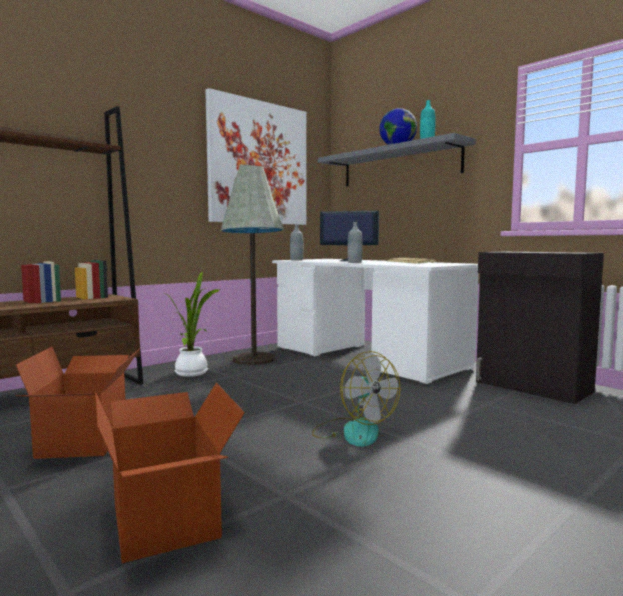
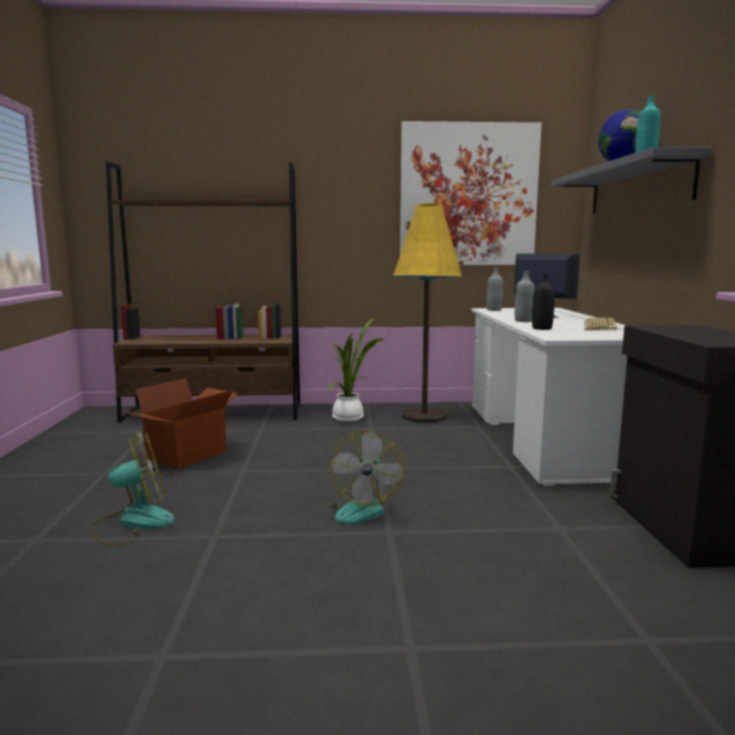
camera: 40 degrees right, 5 degrees up
(167, 519) = (133, 523): cardboard box -> fan
(254, 359) = (424, 416): grey floor lamp -> yellow floor lamp
(391, 264) = (542, 328): none -> black bottle

